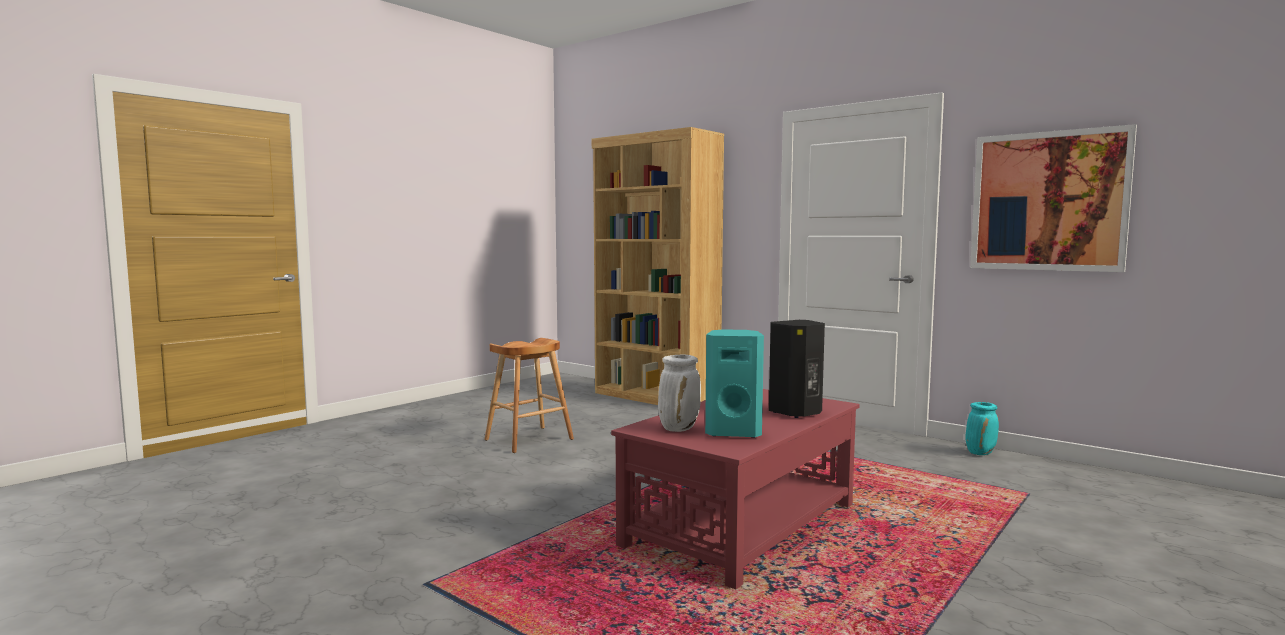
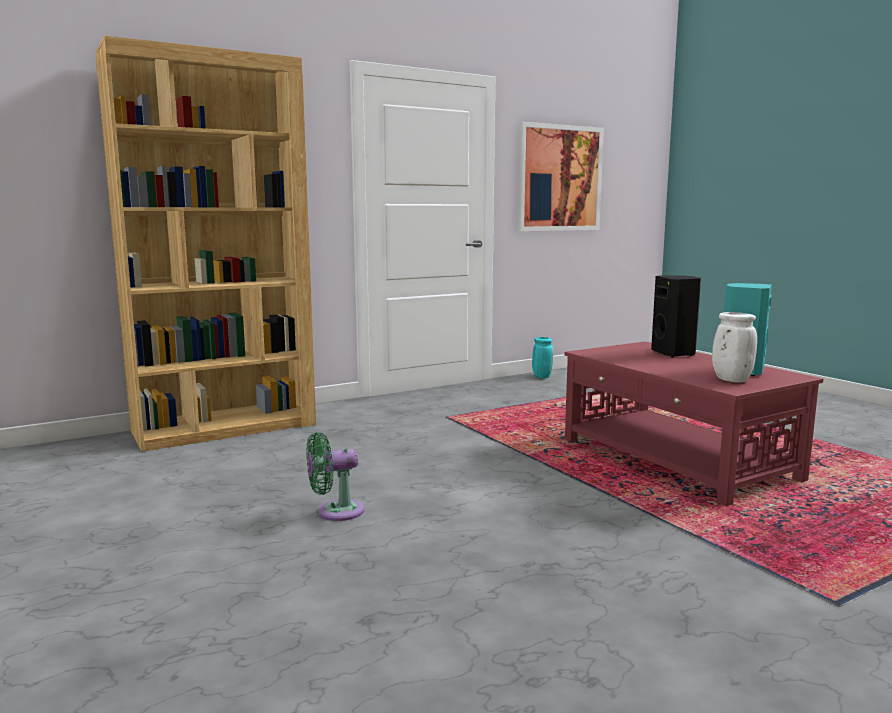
camera: 70 degrees left, 5 degrees up
(529, 439) = (335, 512): brown stool -> green fan

